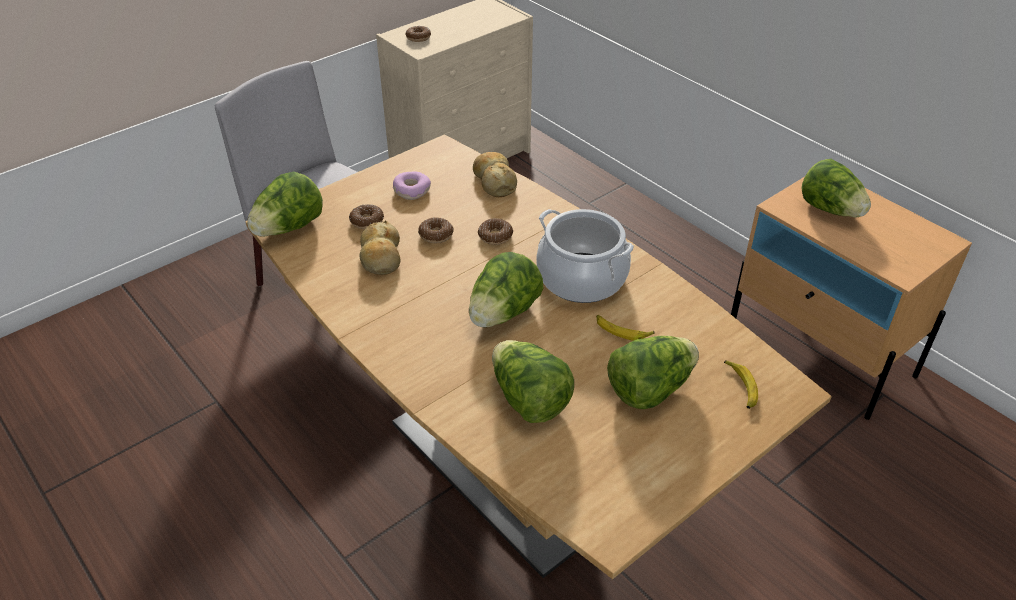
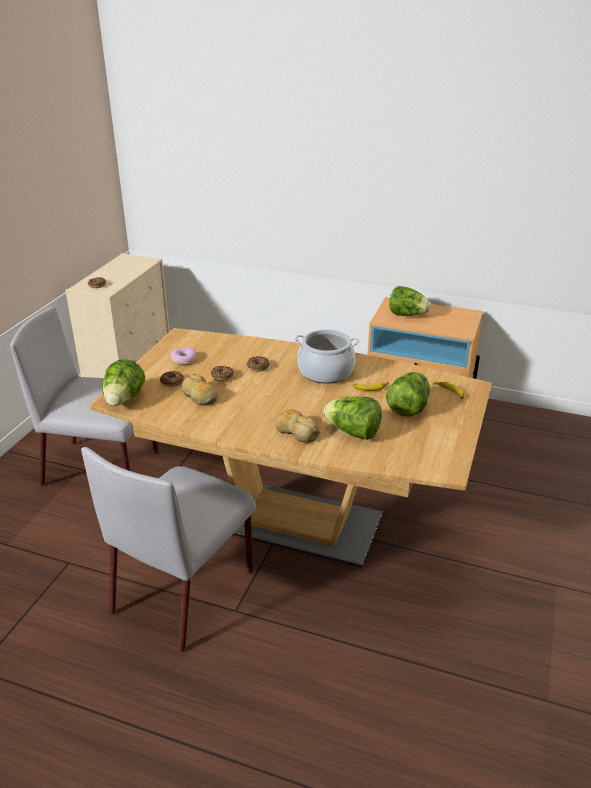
camera: 30 degrees left, 10 degrees down
(309, 499) = (185, 590): none -> grey chair
(494, 181) = (230, 342): bread -> bread (296, 431)
(503, 313) = (300, 400): lettuce -> none

